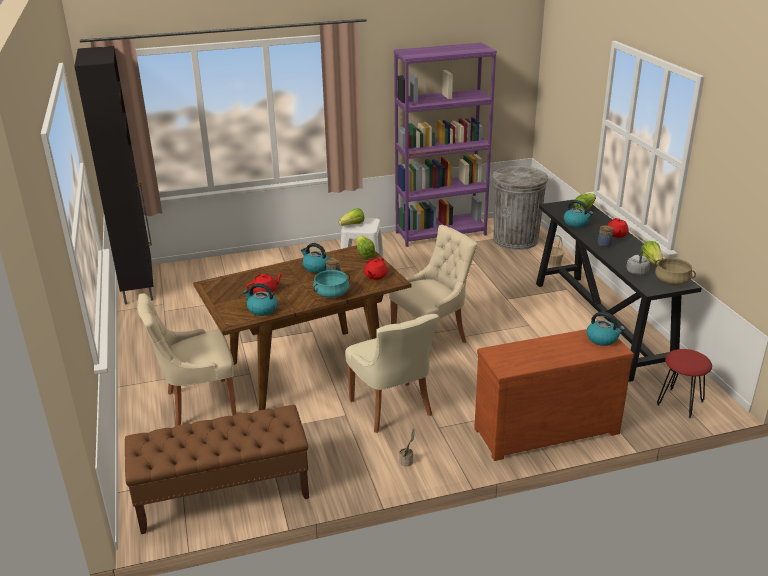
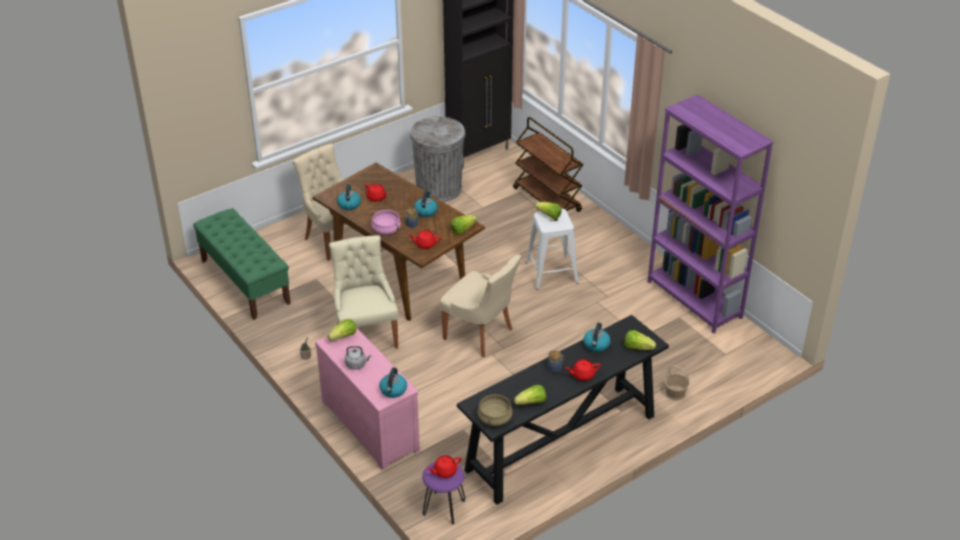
camera: 70 degrees right, 10 degrees up
(223, 495) = (245, 282): brown bench -> green bench
(253, 267) = (547, 200): none -> brown cart
(331, 294) = (386, 229): turquoise cooking pot -> pink cooking pot
(392, 409) = (366, 335): beige chair -> beige chair turned 120 degrees clockwise
(498, 357) = (343, 337): none -> lettuce
(516, 239) = (716, 357): grey trash can -> grey trash can (439, 189)
(544, 429) = (372, 424): brown dresser -> pink dresser
(637, 271) = (505, 394): grey kettle -> grey kettle (357, 364)
(680, 403) = (443, 508): red stool -> purple stool
(687, 357) = (444, 471): none -> red teapot

